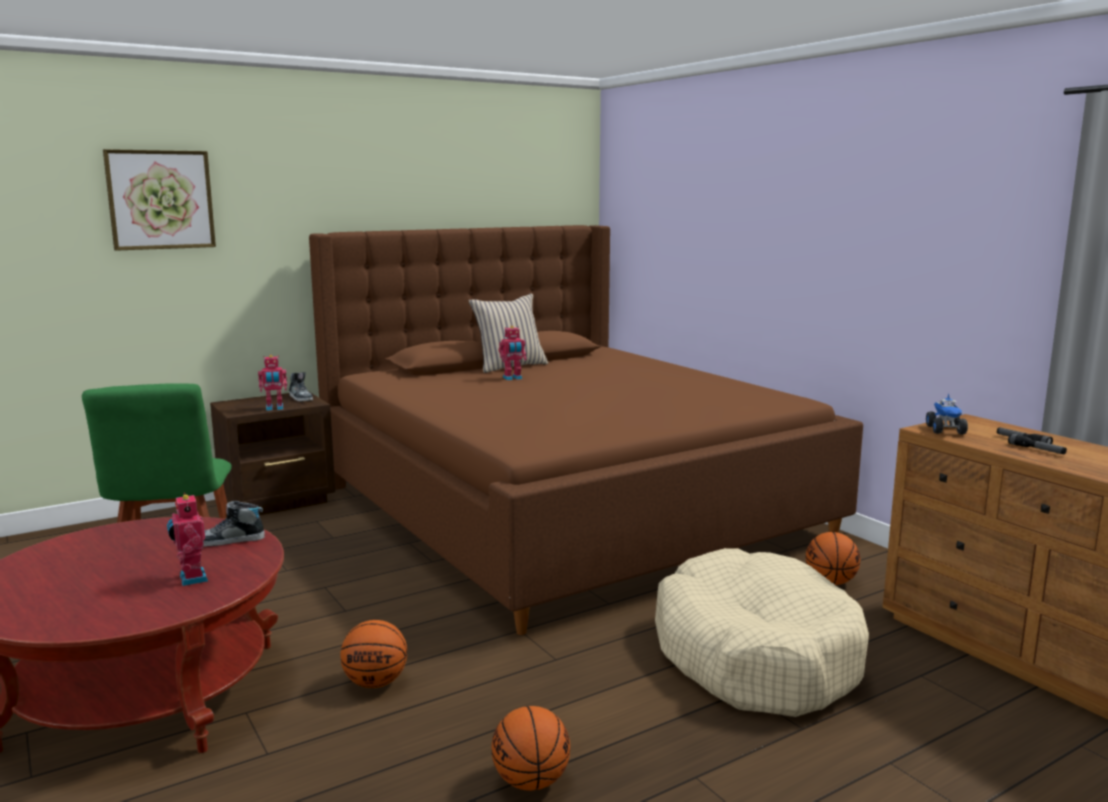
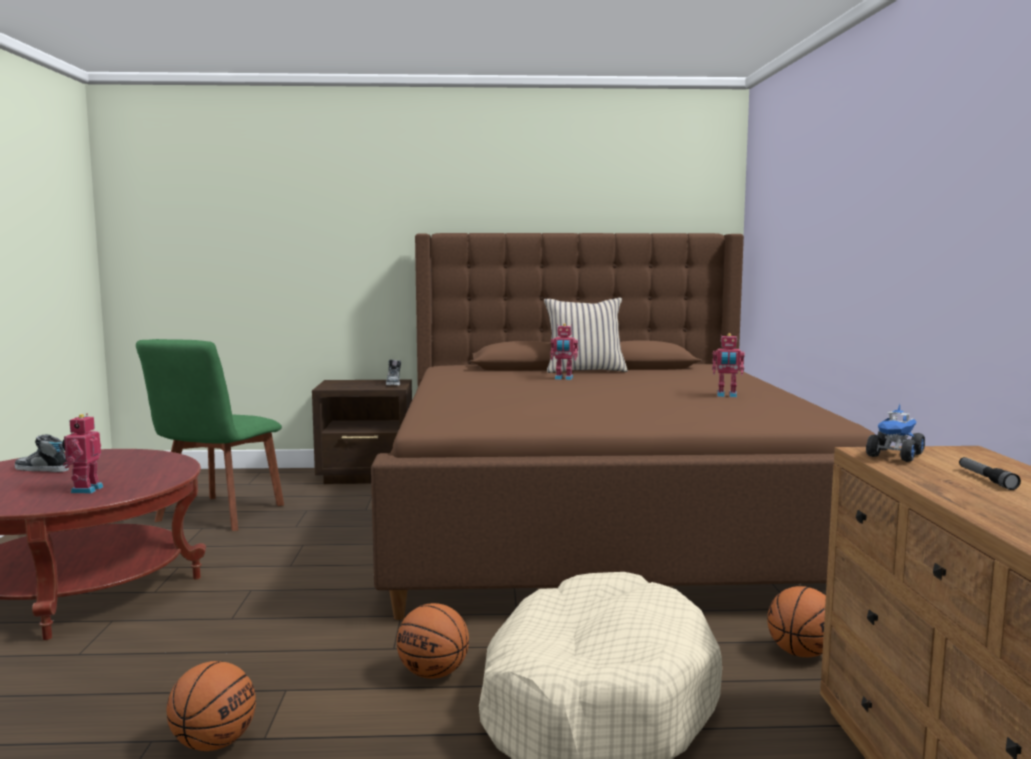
camera: 30 degrees right, 5 degrees down
(160, 200) = (294, 202): picture -> none
(230, 541) = (161, 471): shoe -> shoe (42, 469)
(274, 408) = (358, 388): toy robot -> toy robot (726, 395)
(375, 683) = (226, 625): basketball -> basketball (433, 674)
(1036, 449) = (981, 489): flashlight -> none

